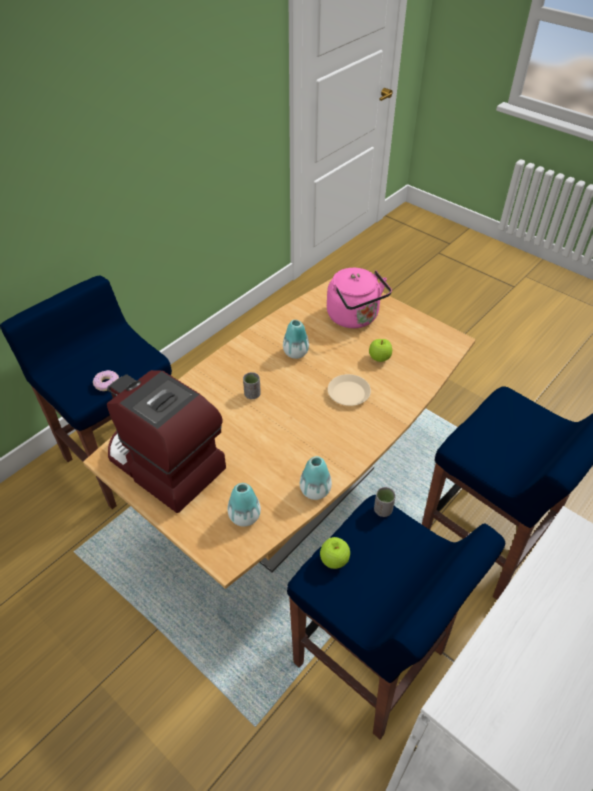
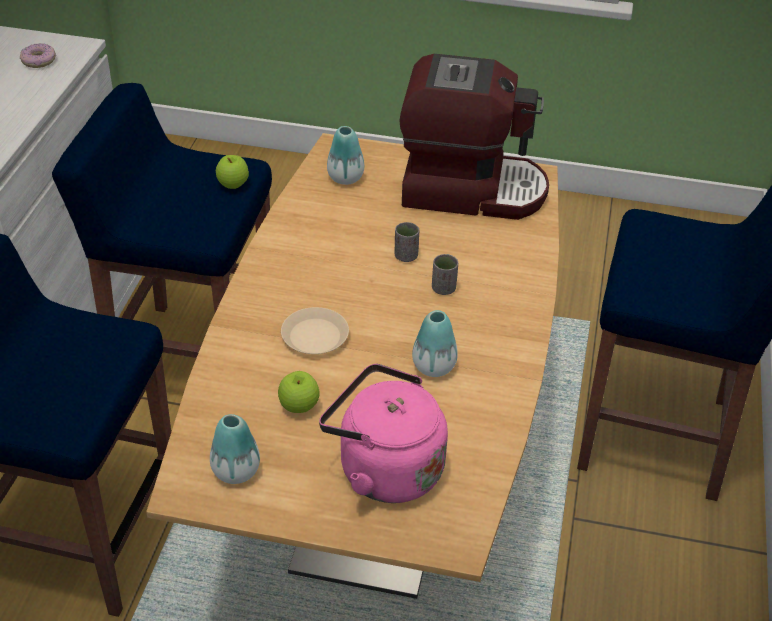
camera: 150 degrees right, 5 degrees down
(106, 383) = (641, 247): donut -> donut (39, 61)
(315, 490) = (287, 220): vase -> vase (236, 471)
(383, 510) = (202, 238): grey cup -> grey cup (406, 256)

